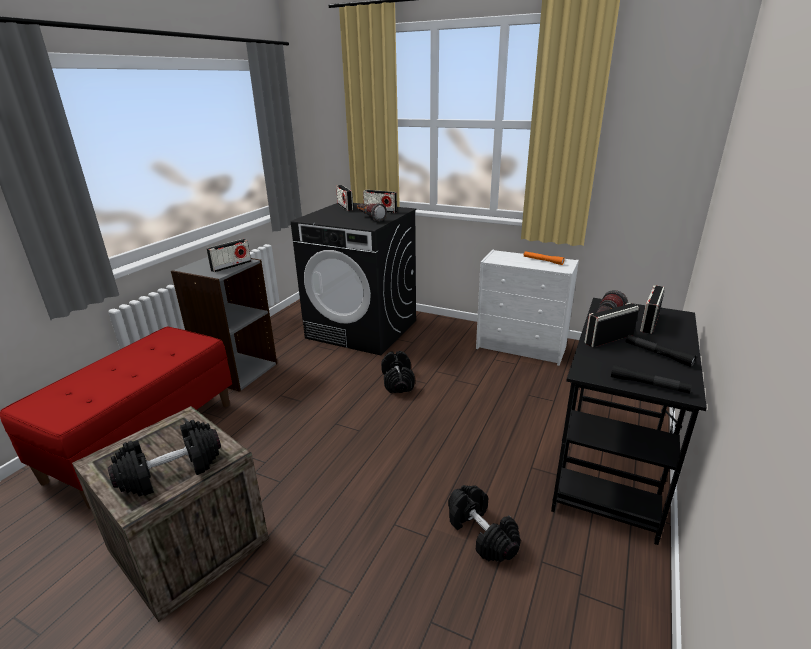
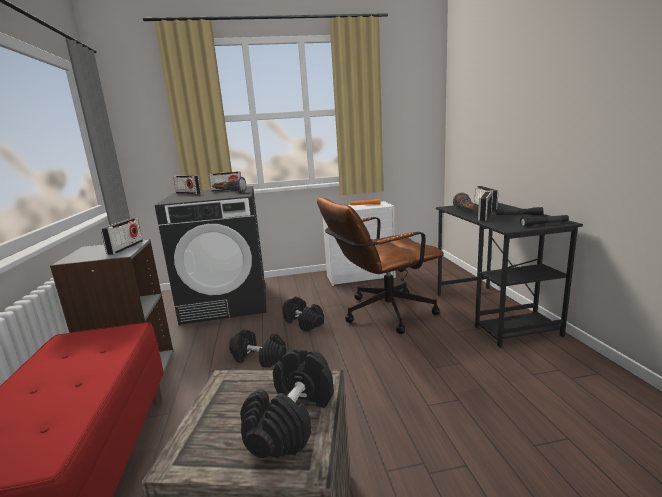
camera: 35 degrees left, 10 degrees down
(481, 405) = (381, 313): none -> brown office chair
(481, 533) = (484, 379): black dumbbell -> black dumbbell (258, 358)

